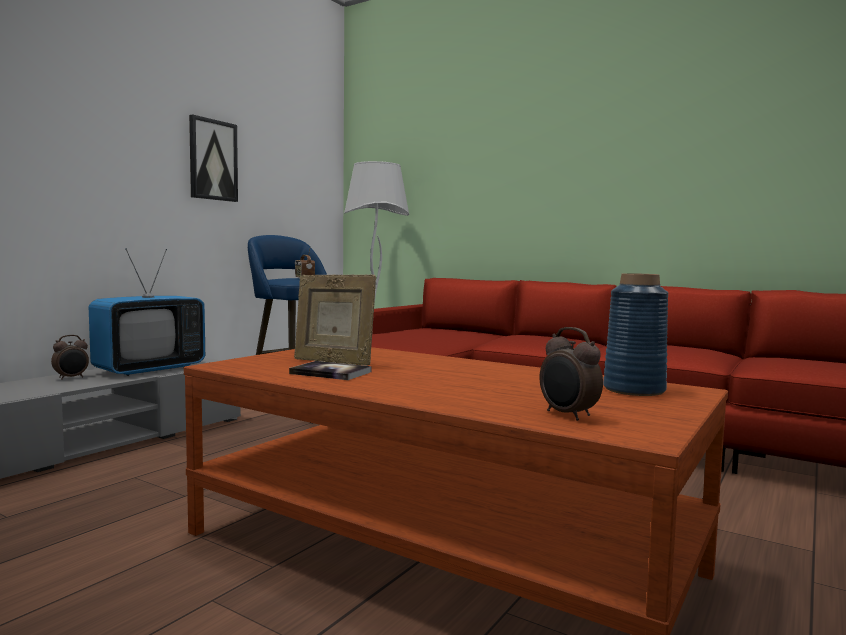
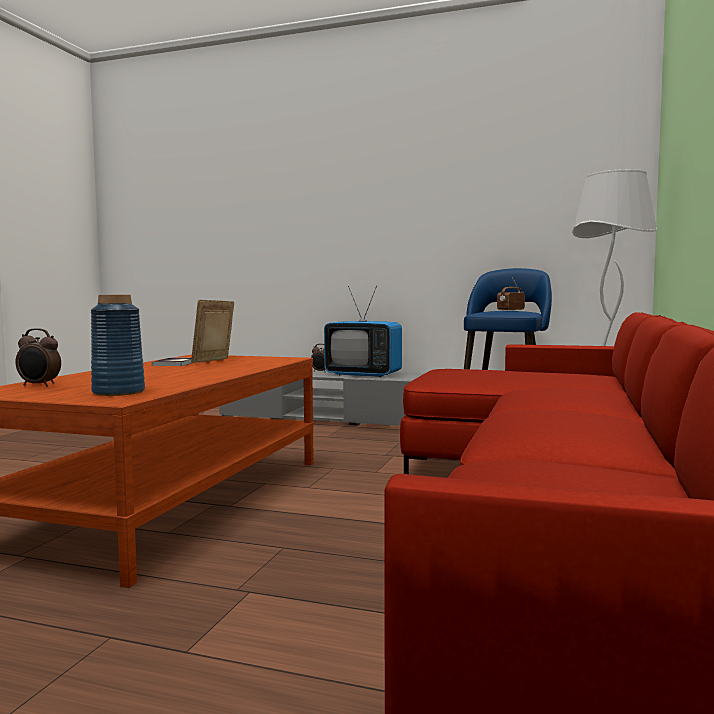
camera: 75 degrees right, 0 degrees up
(213, 160) = (462, 206): picture -> none
(568, 415) = (39, 385): alarm clock -> alarm clock turned 120 degrees counterclockwise

